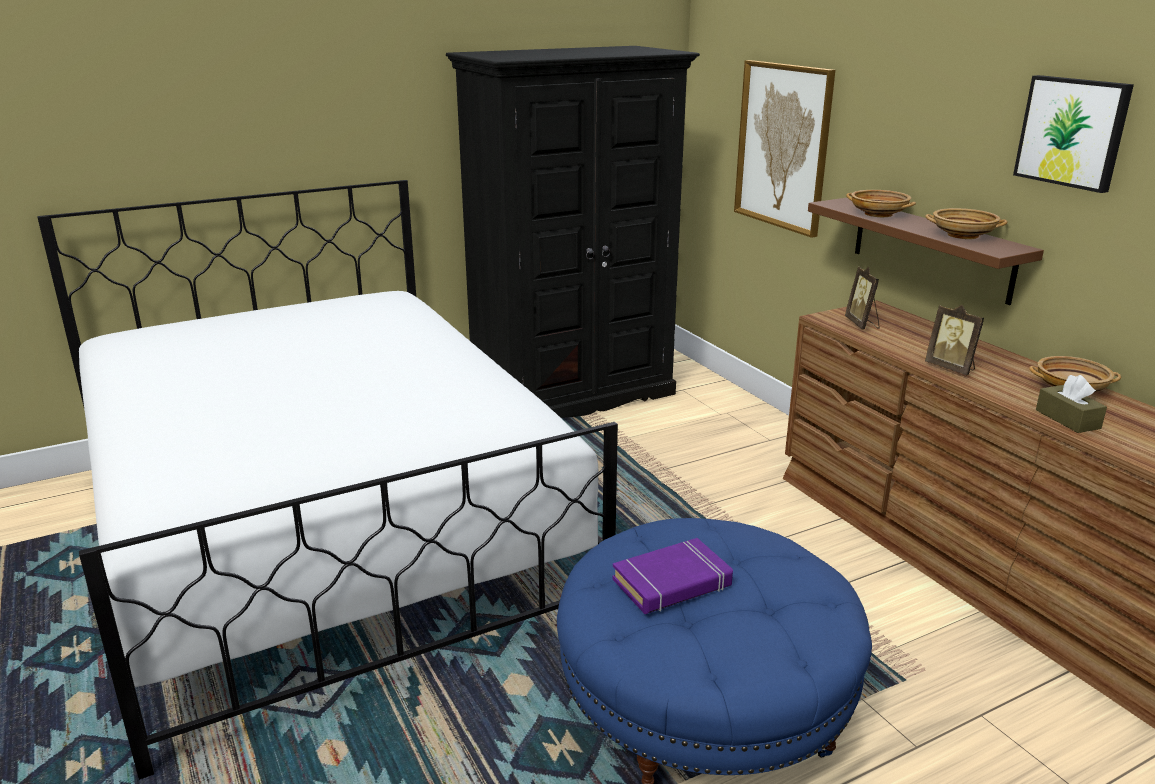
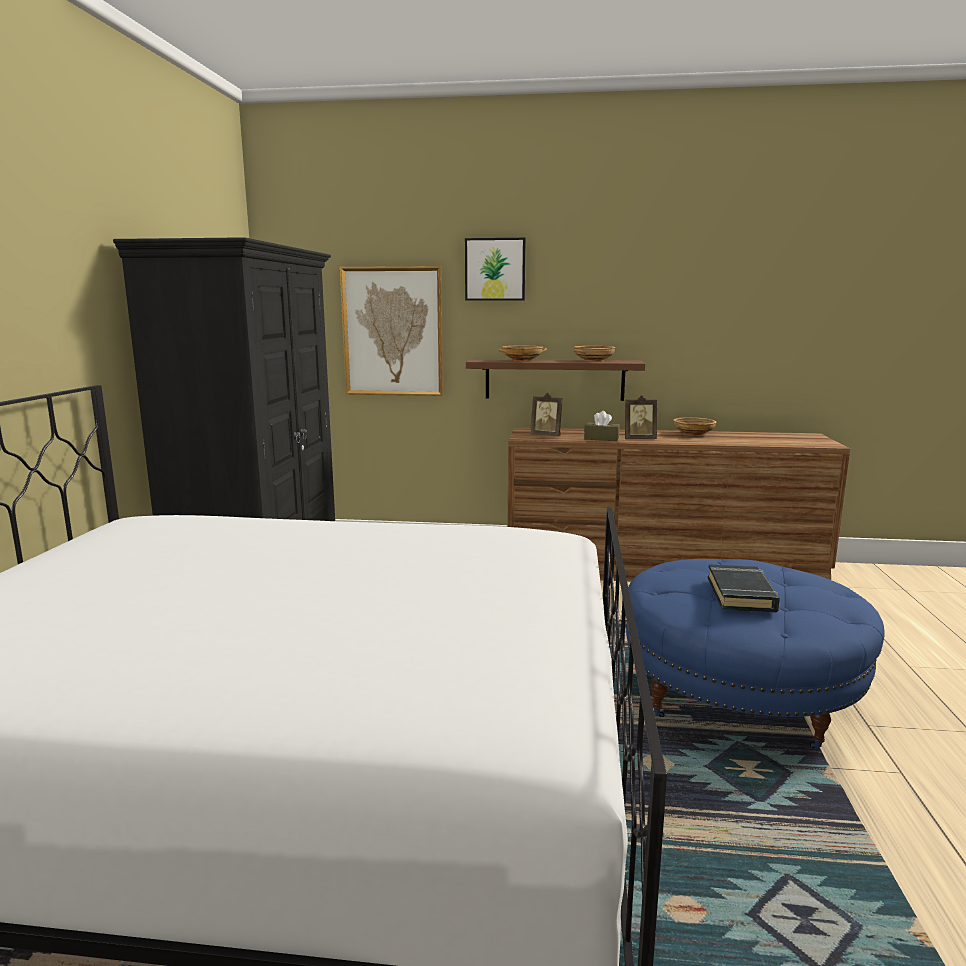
camera: 55 degrees left, 10 degrees down
(672, 583) = (741, 594): purple book -> black book
(1067, 419) = (729, 442): brown tissue box -> brown tissue box (601, 438)
(1073, 132) = (647, 286): picture -> picture (495, 269)

